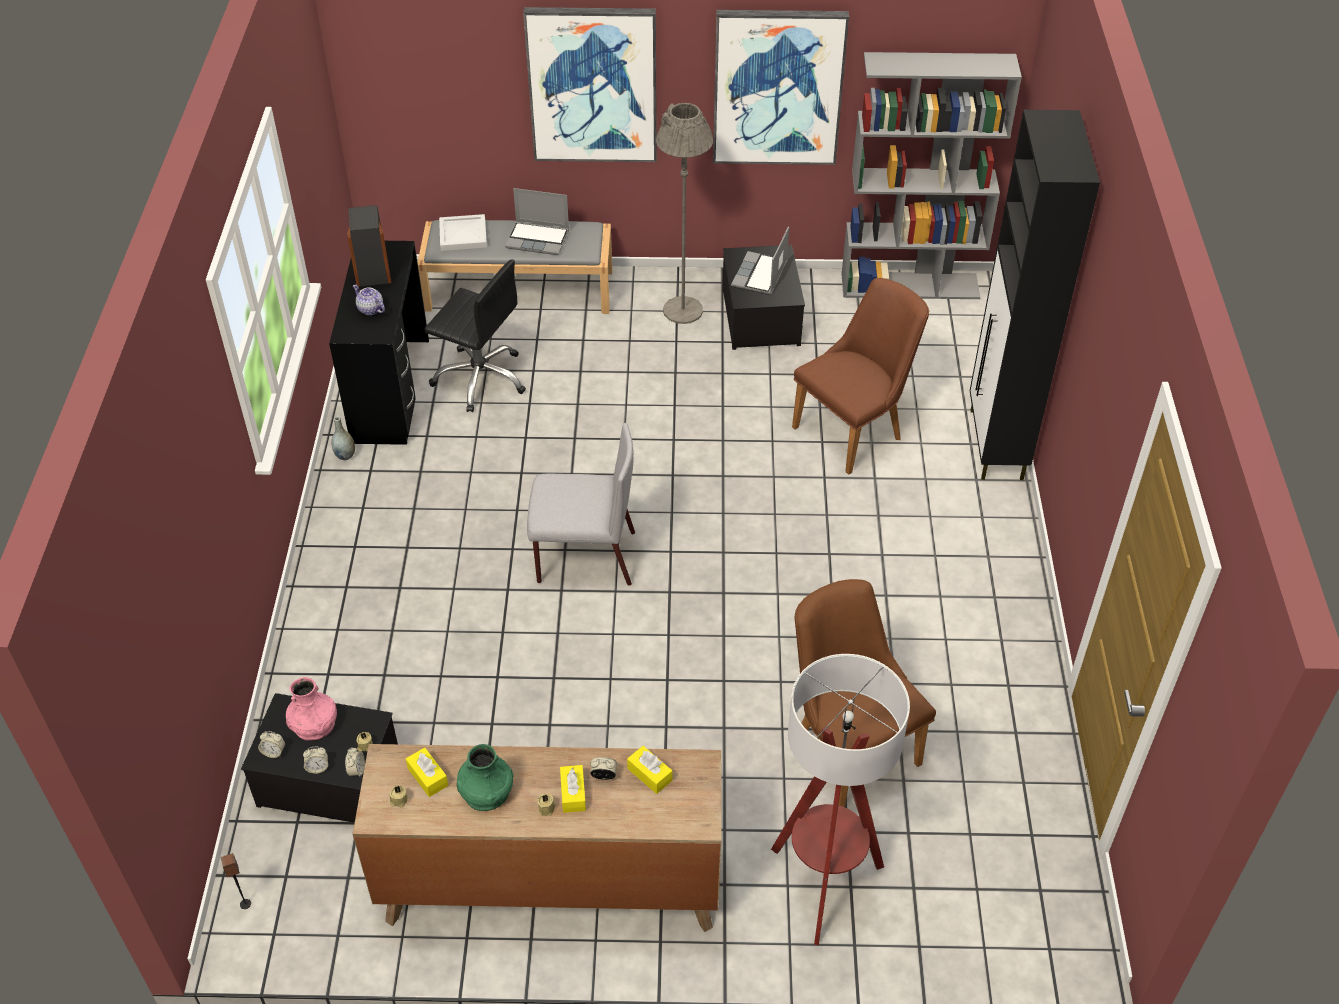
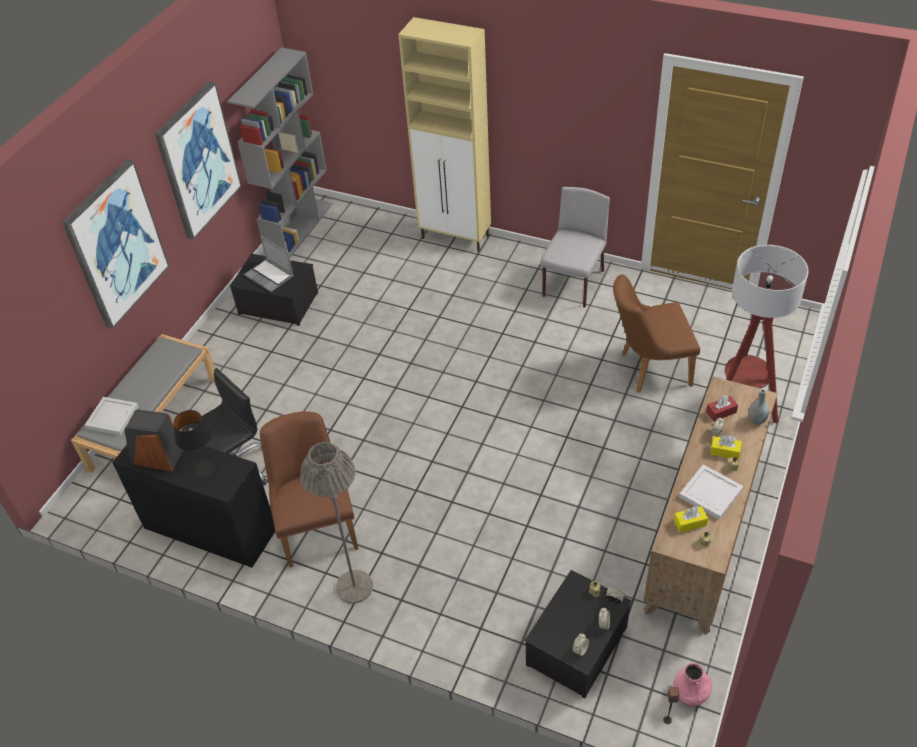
camera: 65 degrees left, 0 degrees up
(314, 725) = (565, 619): pink vase -> pink vase (690, 692)
(345, 455) = (263, 573): grey vase -> grey vase (756, 420)
(370, 309) = (206, 468): teapot -> black table lamp
(486, 791) = (711, 494): green vase -> white tray
(538, 239) = (153, 374): laptop -> none
(584, 557) = (444, 452): grey chair -> grey chair (573, 284)
(649, 774) = (721, 412): yellow tissue box -> red tissue box
(683, 310) = (243, 339): grey floor lamp -> grey floor lamp (354, 587)
(856, 429) = (408, 290): brown chair -> brown chair (317, 526)
(996, 445) = (456, 237): black cabinet -> beige cabinet

